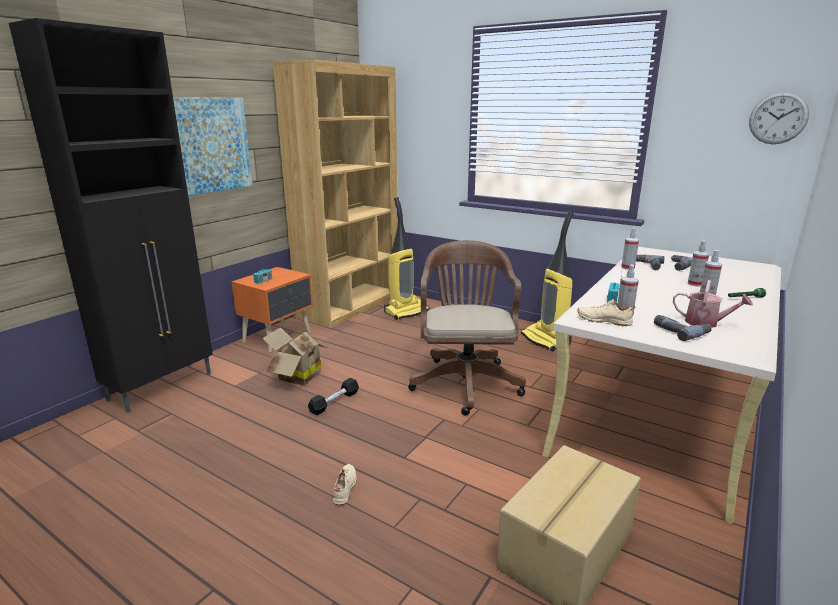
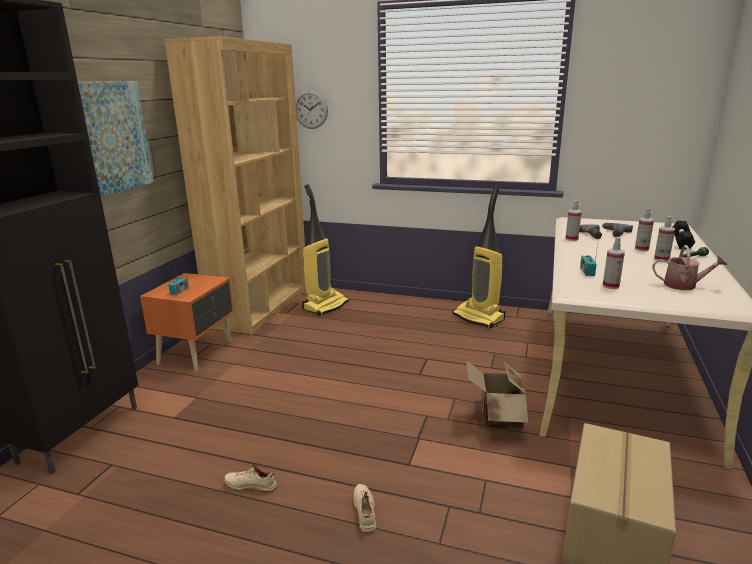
camera: 15 degrees left, 0 degrees up
(296, 377) = (242, 395): cardboard box -> cardboard box (497, 419)
(334, 402) = (301, 417): black dumbbell -> black dumbbell (681, 242)
(465, 381) = (426, 371): brown office chair -> none
(604, 320) = (599, 294): beige shoe -> beige shoe (251, 485)
(680, 331) = (671, 296): power drill -> none
(778, 118) = (681, 90): wall clock -> wall clock (311, 109)

